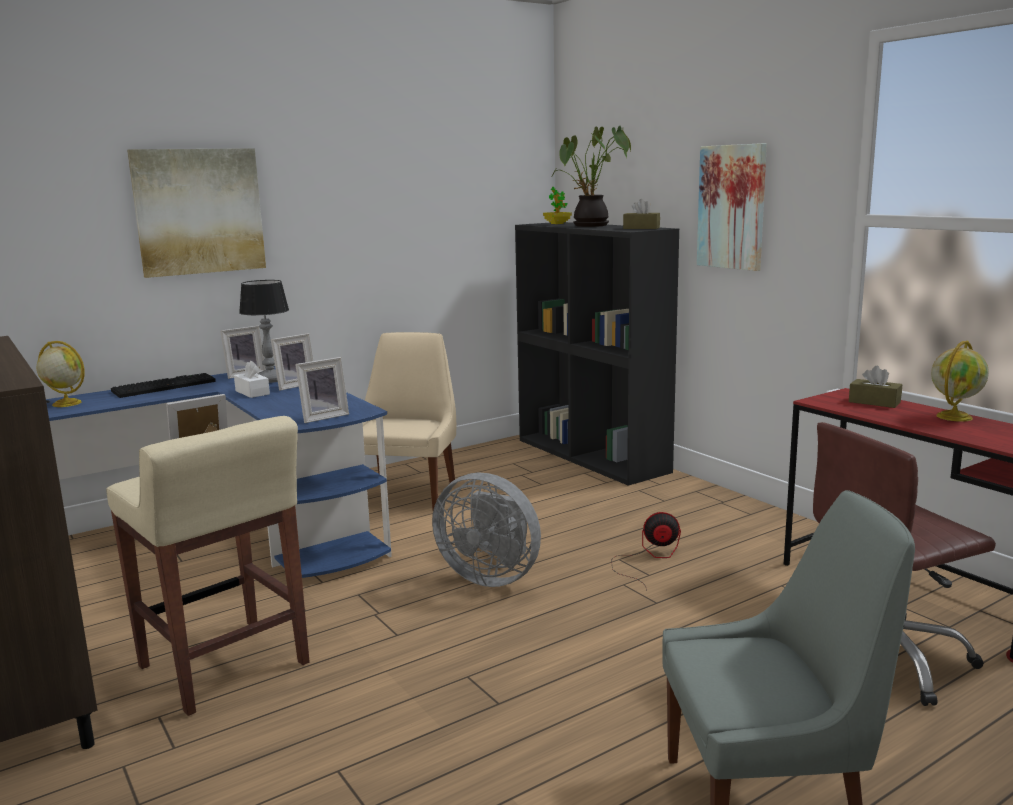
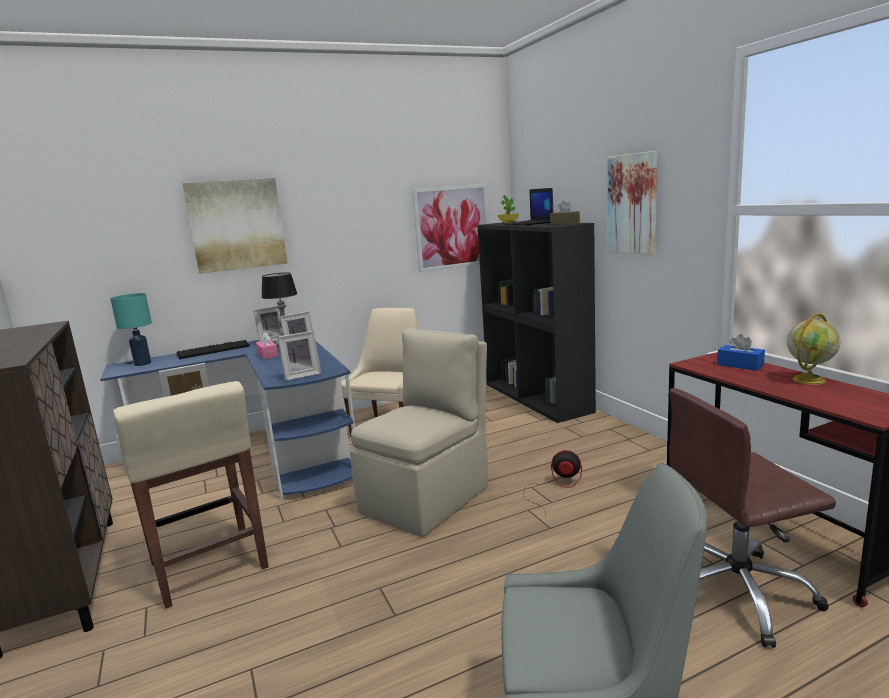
camera: 10 degrees right, 0 degrees up
(66, 403) = (142, 364): globe -> turquoise table lamp
(252, 392) = (267, 355): white tissue box -> pink tissue box
(481, 227) = (452, 227): none -> picture
(491, 576) = (428, 498): grey fan -> beige chair
(590, 226) = (529, 223): potted plant -> laptop
(874, 402) = (740, 365): brown tissue box -> blue tissue box

